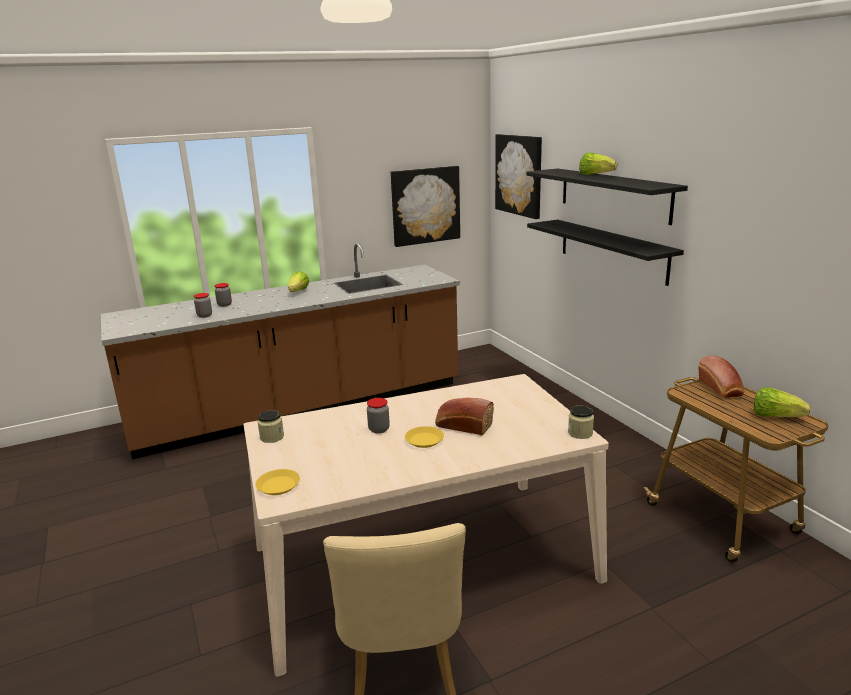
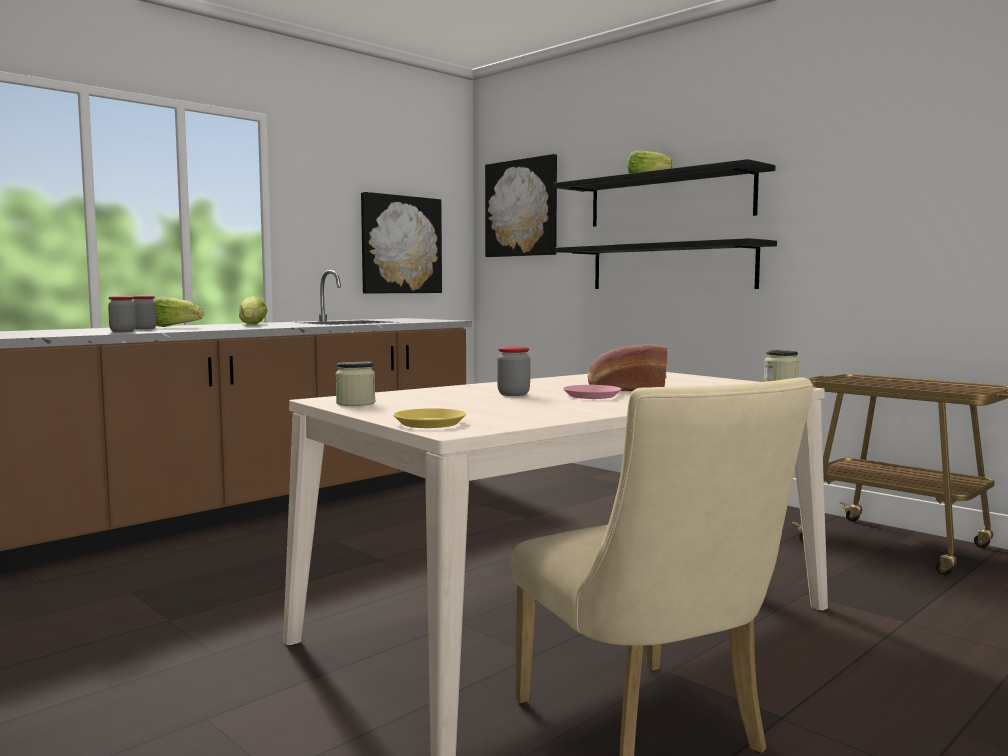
camera: 20 degrees left, 15 degrees down
(424, 440) = (592, 396): yellow plate -> pink plate
(721, 388) = (867, 377): bread -> none
(775, 416) = (952, 386): lettuce -> lettuce (175, 327)

